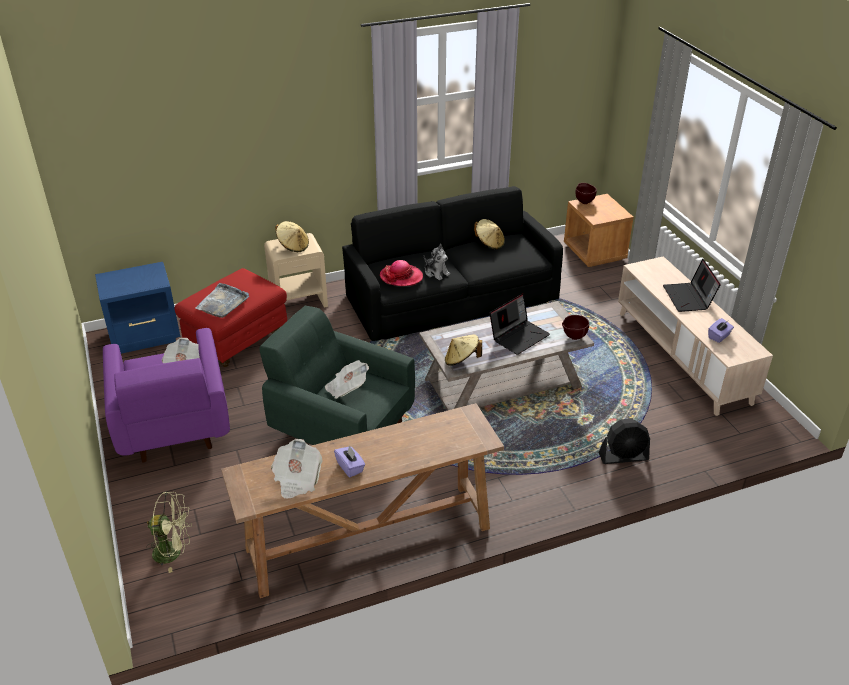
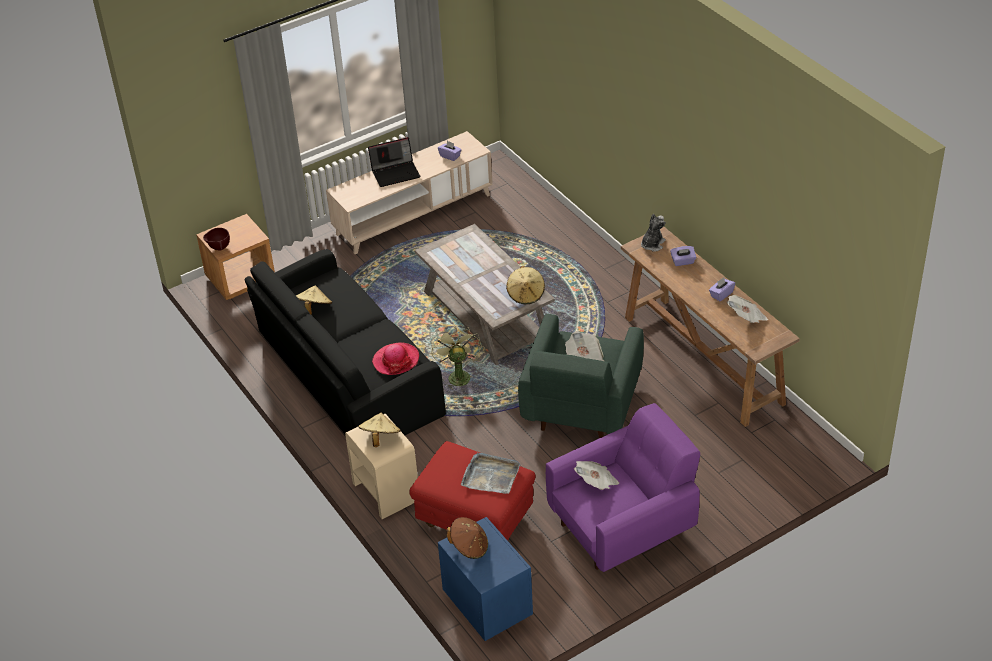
camera: 100 degrees left, 5 degrees up
(145, 274) = (469, 547): none -> brown hat
(173, 552) = (768, 469): green fan -> green fan (457, 375)
(426, 448) = (683, 262): none -> purple tissue box
(436, 273) = (380, 338): plush toy -> plush toy (652, 244)
(519, 336) = (478, 266): laptop -> none
(573, 337) = (471, 235): brown bowl -> none
(623, 457) = (557, 239): black fan -> none

